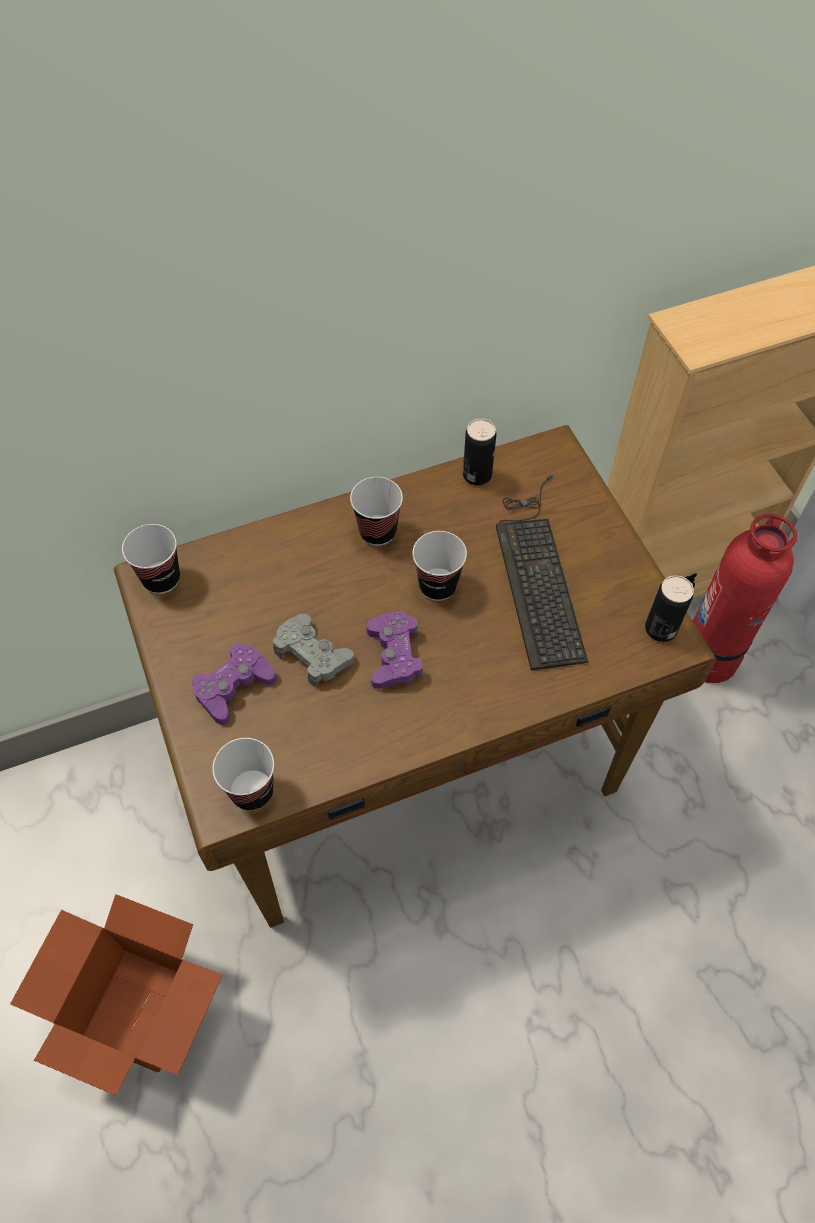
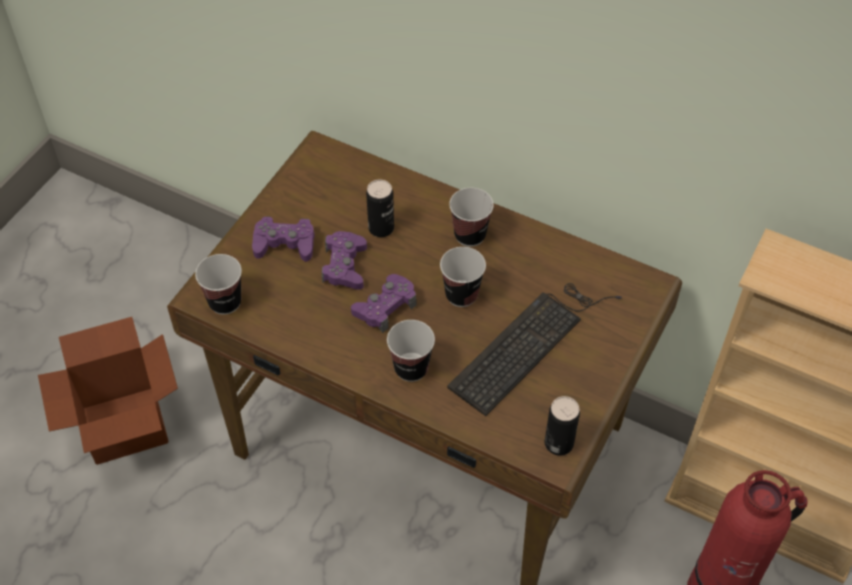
camera: 50 degrees right, 5 degrees down
(161, 578) = (323, 157): cup -> cup (411, 368)
(313, 654) = (344, 266): grey game controller -> purple game controller
(477, 475) = (575, 256): can -> can (381, 228)

